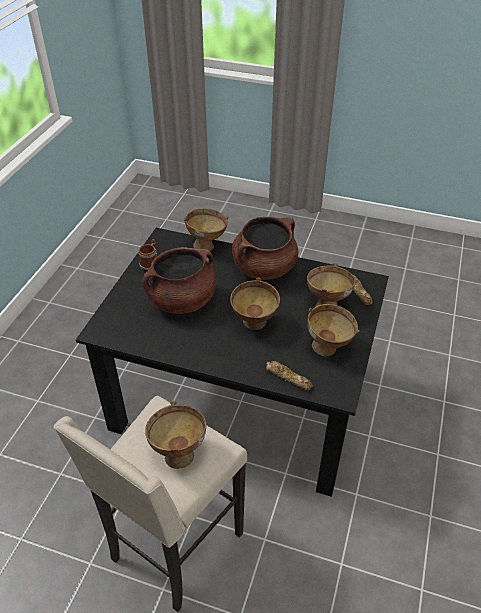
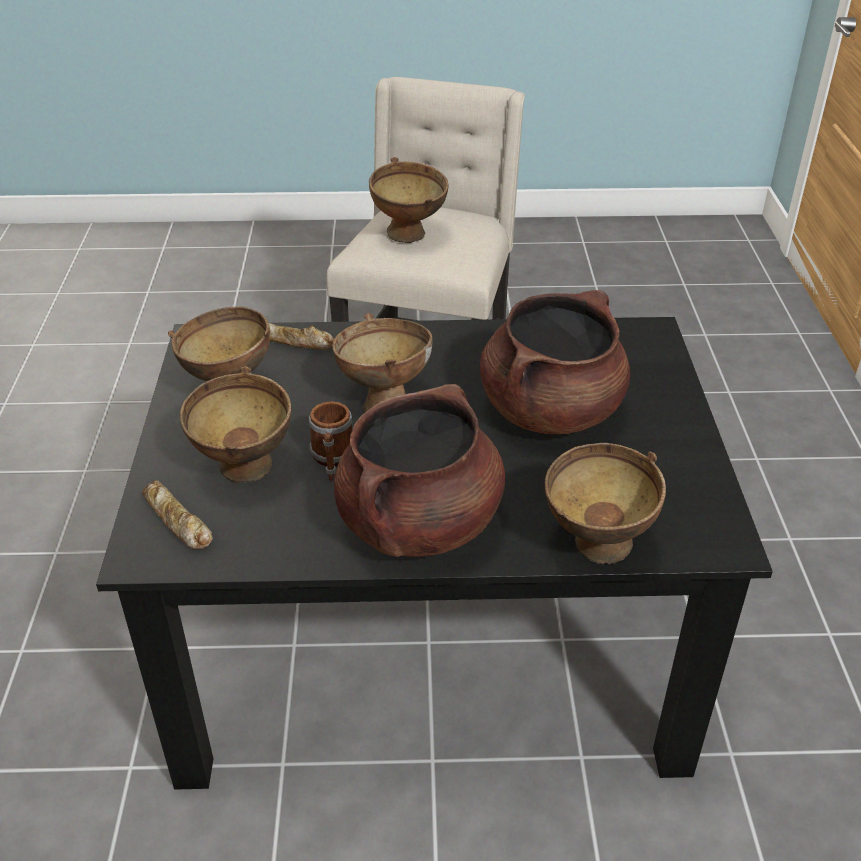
camera: 160 degrees right, 5 degrees down
(150, 264) = (683, 468): mug -> mug (332, 460)

